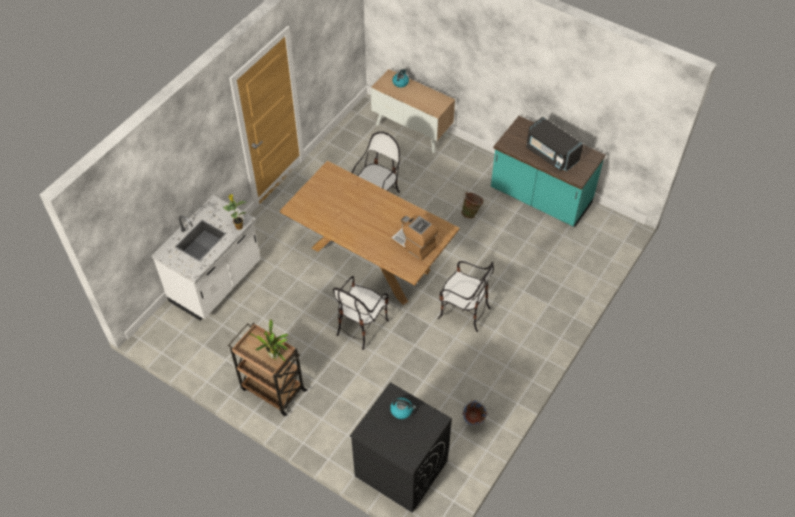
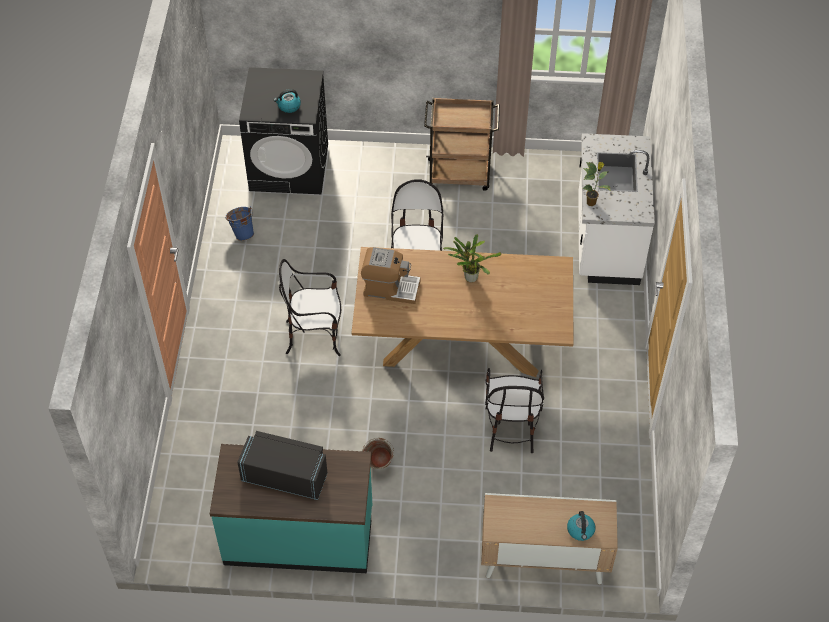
camera: 150 degrees right, 0 degrees up
(274, 356) = (448, 117): potted plant -> potted plant (469, 276)

